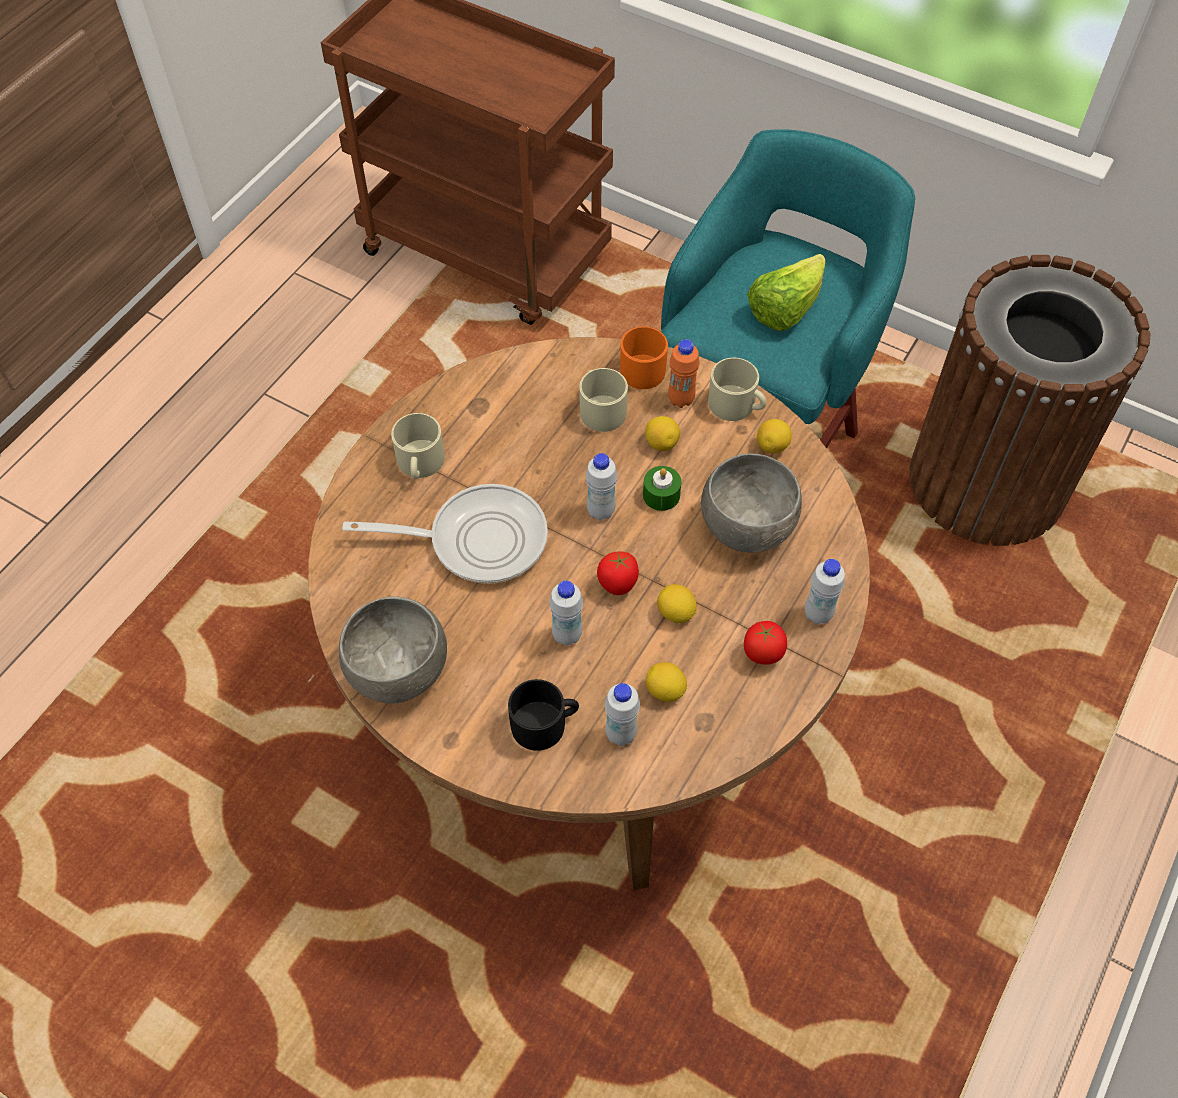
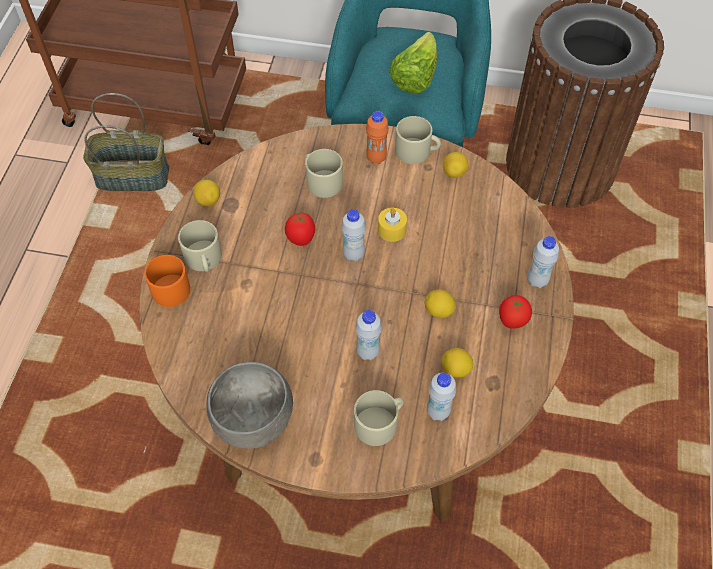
camera: 20 degrees left, 0 degrees up
(424, 338) = (133, 176): none -> basket
(478, 540) = (272, 302): frying pan -> none
(545, 724) = (380, 423): black mug -> beige mug
(617, 585) = (389, 304): tomato -> tomato (301, 239)
(641, 367) = (337, 143): orange mug -> orange mug (168, 286)
(661, 443) = (376, 193): lemon -> lemon (208, 200)
(661, 495) = (392, 230): green candle -> yellow candle
(747, 529) = (462, 236): grey bowl -> none

